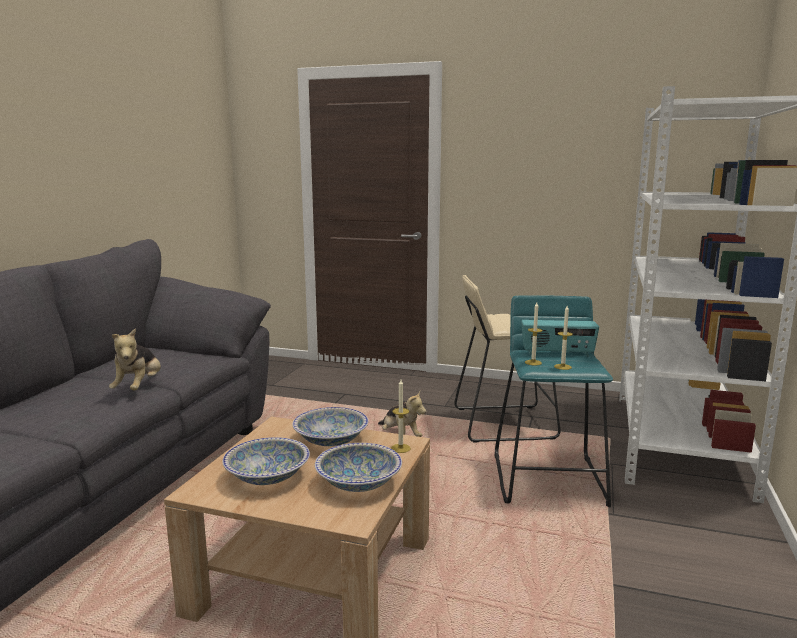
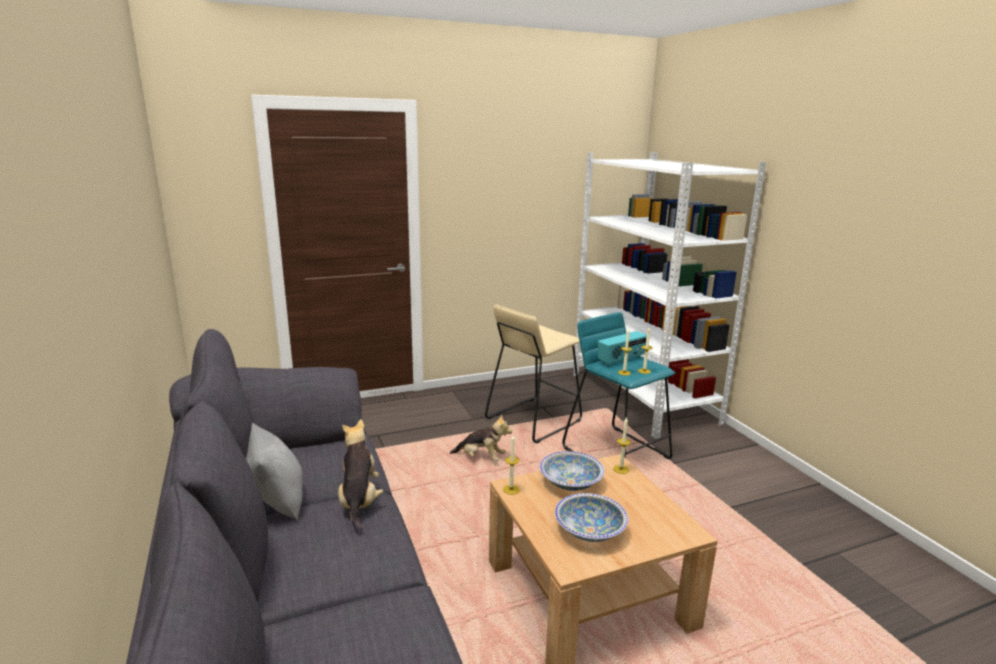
camera: 40 degrees left, 5 degrees up
(105, 372) = (278, 500): none -> grey pillow
(139, 387) = (359, 502): plush toy -> plush toy turned 150 degrees counterclockwise
(273, 426) = (511, 489): none -> candle
(358, 483) = (646, 506): bowl -> none

